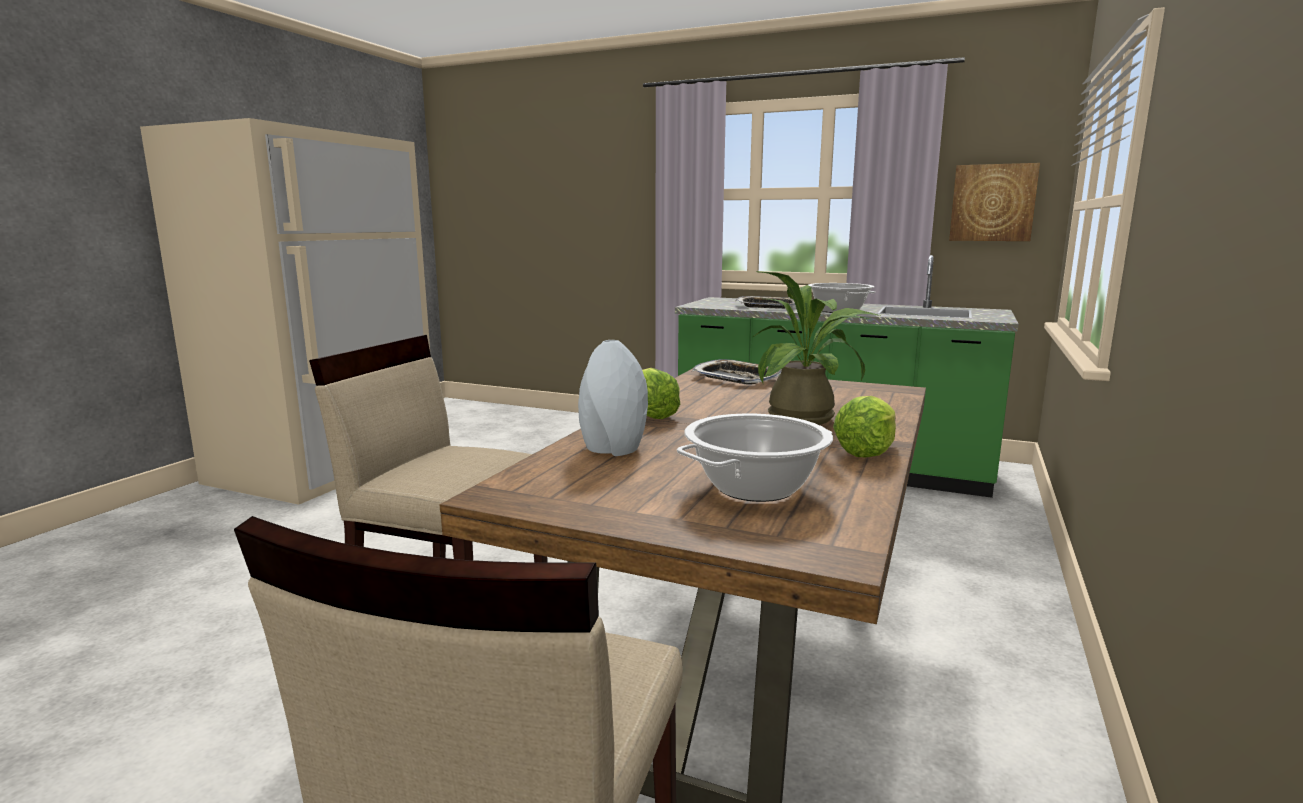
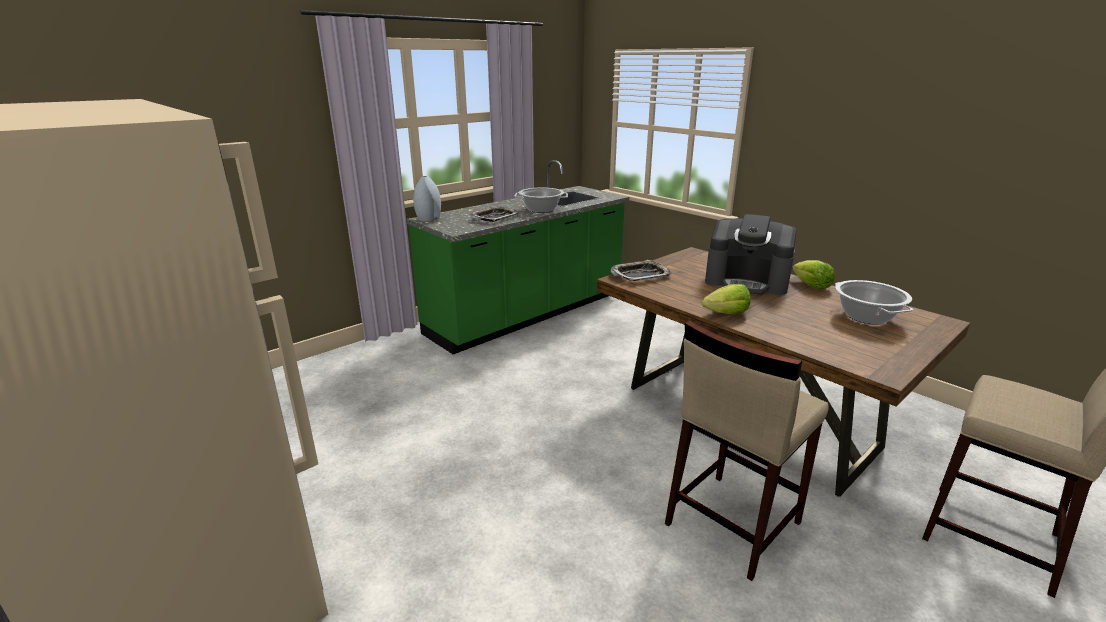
camera: 65 degrees left, 10 degrees up
(613, 449) = (800, 334): grey vase -> grey vase (429, 219)
(809, 418) = (747, 281): potted plant -> coffee machine
(992, 203) = (552, 119): picture -> none

